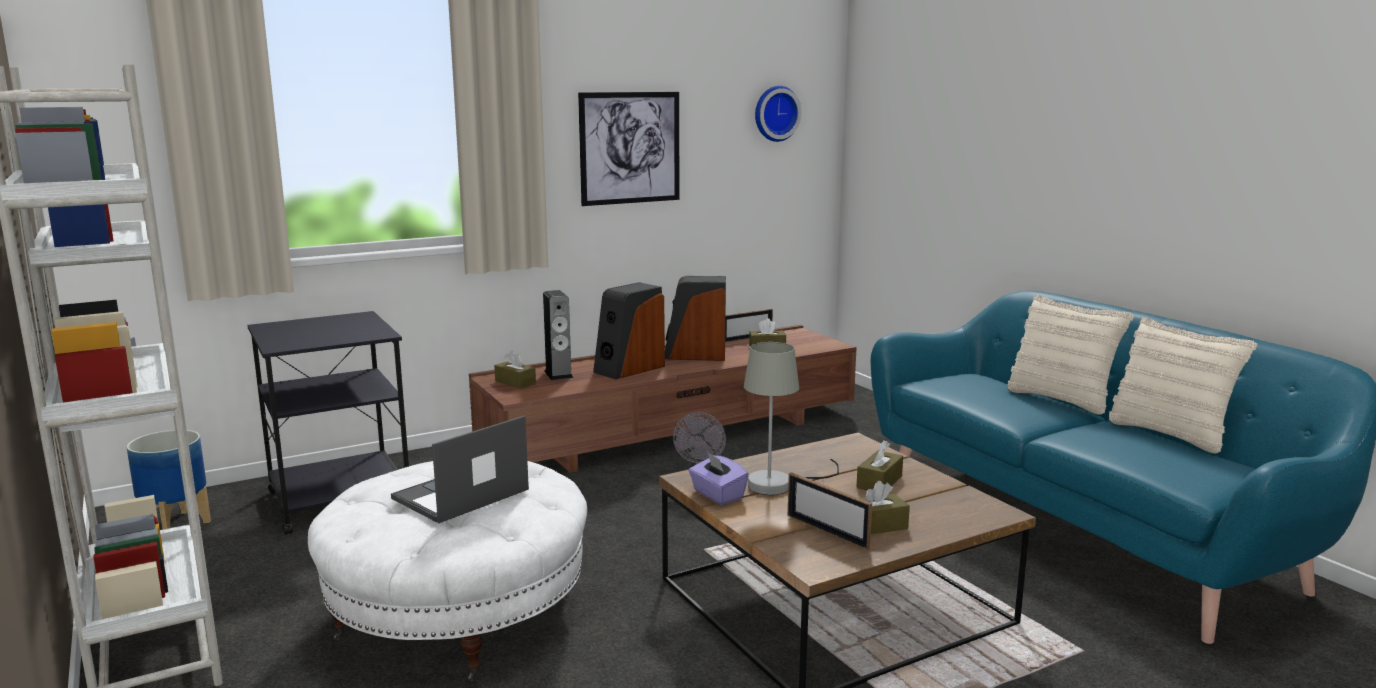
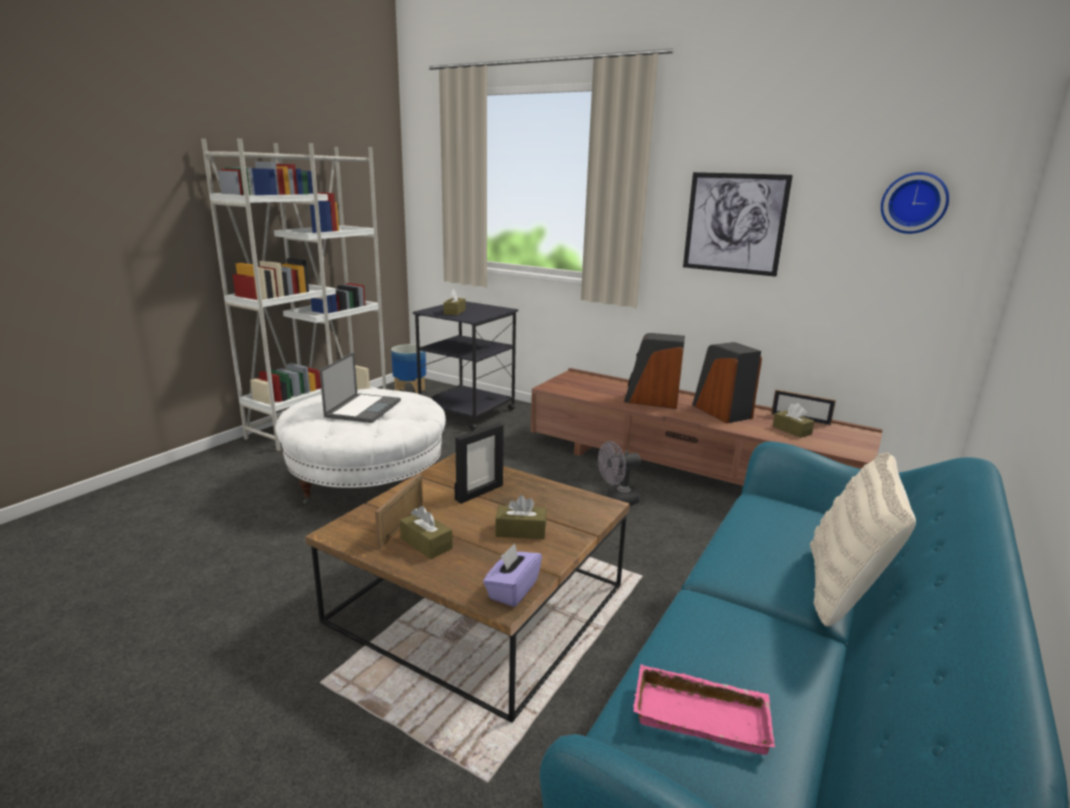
camera: 60 degrees right, 5 degrees up
(460, 495) = (363, 408): laptop -> laptop turned 90 degrees clockwise
(515, 382) = (574, 381): brown tissue box -> brown tissue box (454, 312)
(558, 374) = (607, 386): speaker -> none
(717, 495) = (438, 475): purple tissue box -> purple tissue box (512, 590)
(780, 483) = (479, 492): grey table lamp -> picture frame
(1171, 435) = (833, 699): beige pillow -> none
(1185, 466) = (702, 714): none -> pink tray

